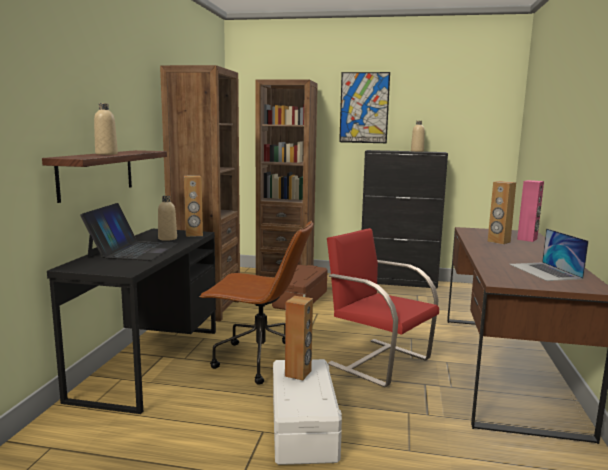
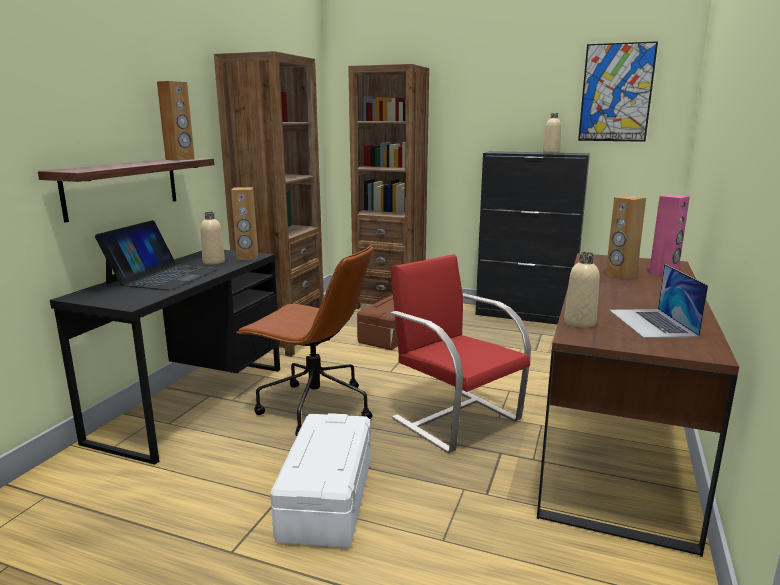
camera: 10 degrees right, 5 degrees up
(106, 154) = (127, 164): beige bottle -> beige bottle (579, 323)
(298, 373) = (325, 433): brown speaker -> brown speaker (180, 159)
(364, 108) = (487, 97): picture -> picture (616, 93)

